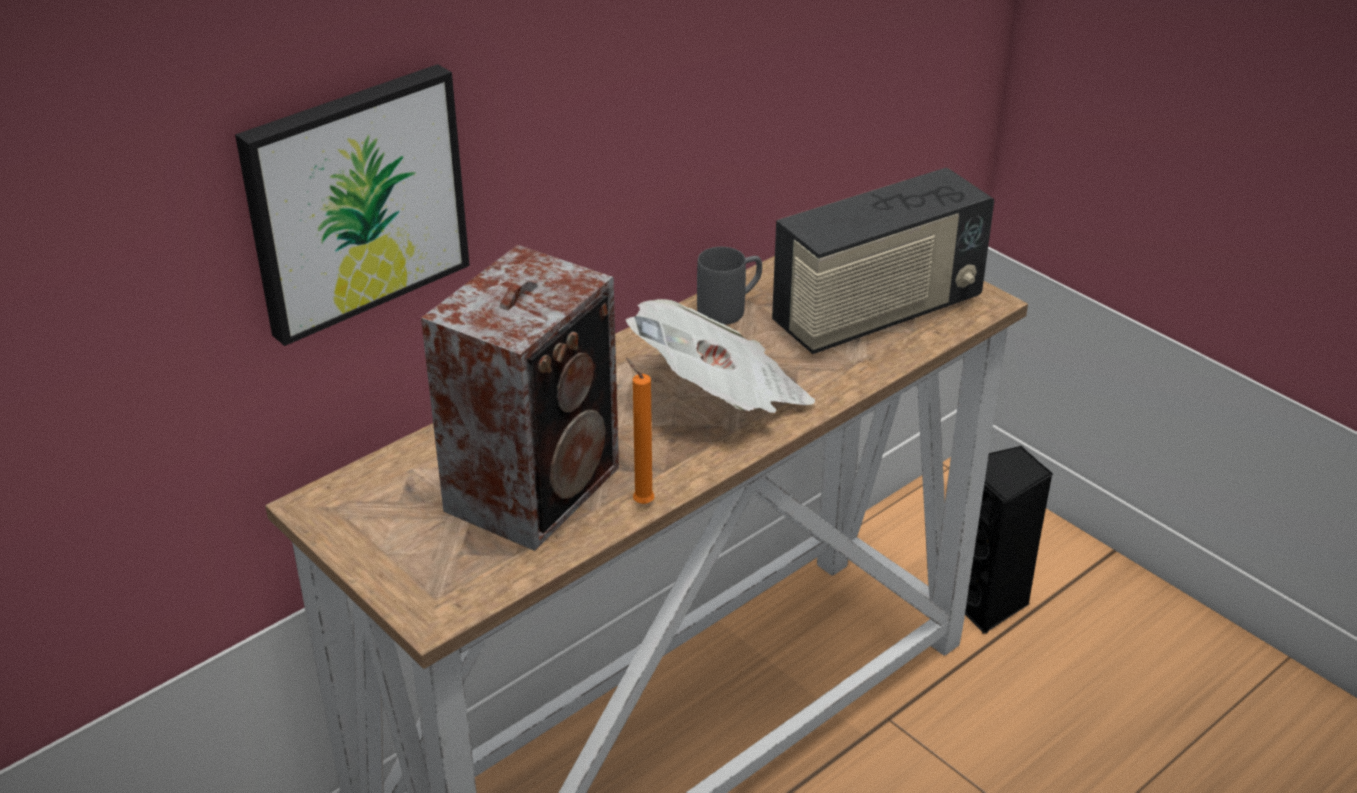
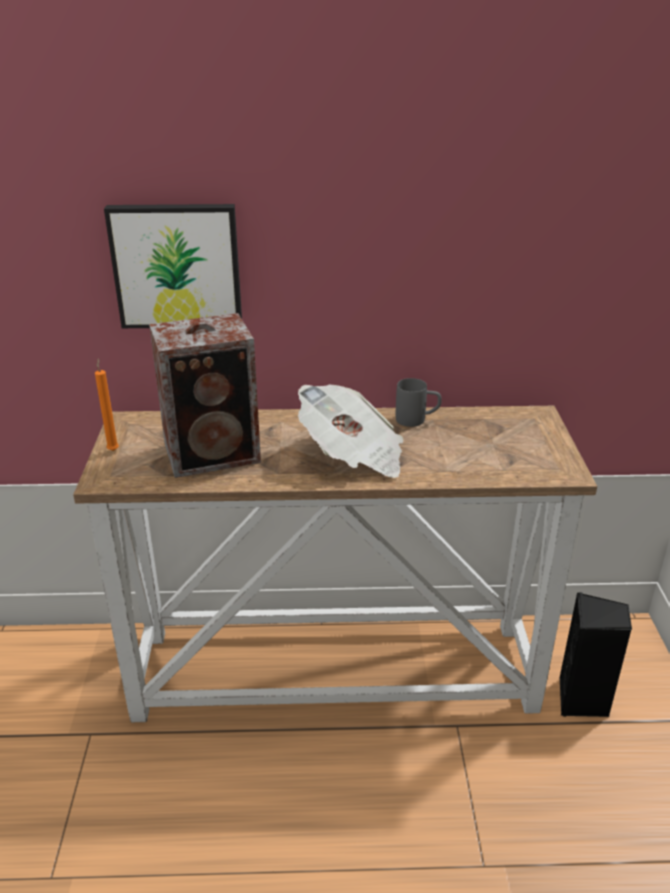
camera: 40 degrees right, 5 degrees down
(641, 502) = (248, 481): orange candle -> orange candle (113, 449)
(877, 314) = (494, 454): radio -> none

